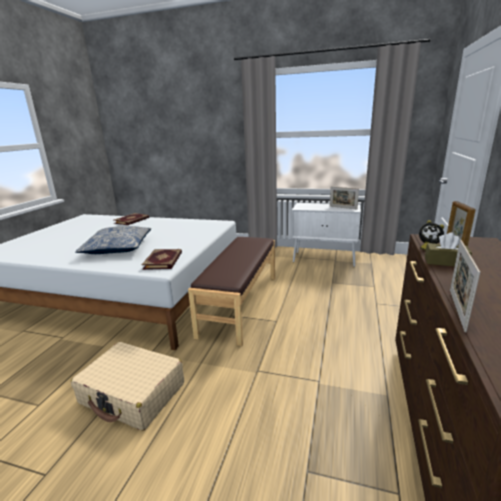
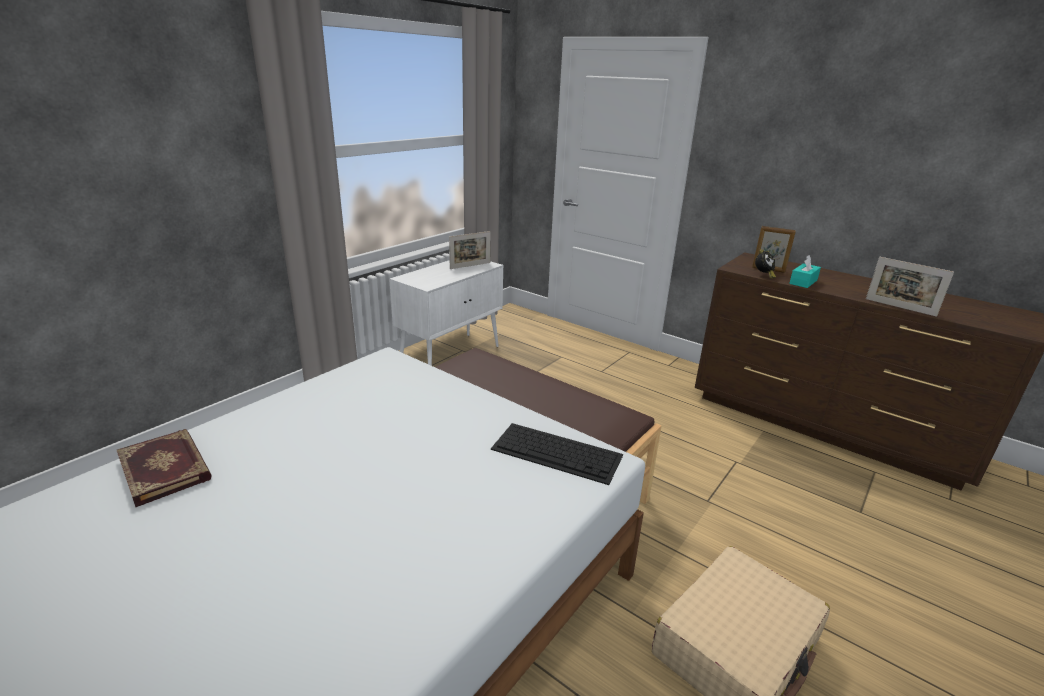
camera: 70 degrees left, 5 degrees up
(117, 248) = (413, 509): pillow -> none
(164, 261) = (558, 452): book -> keyboard
(445, 262) = (803, 282): brown tissue box -> turquoise tissue box

